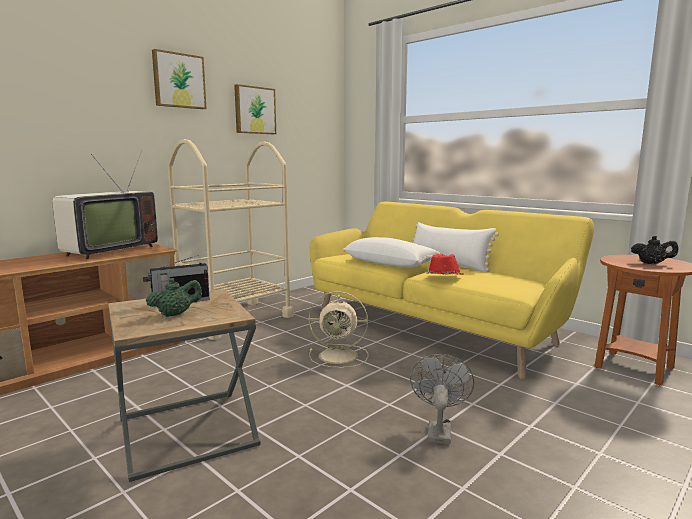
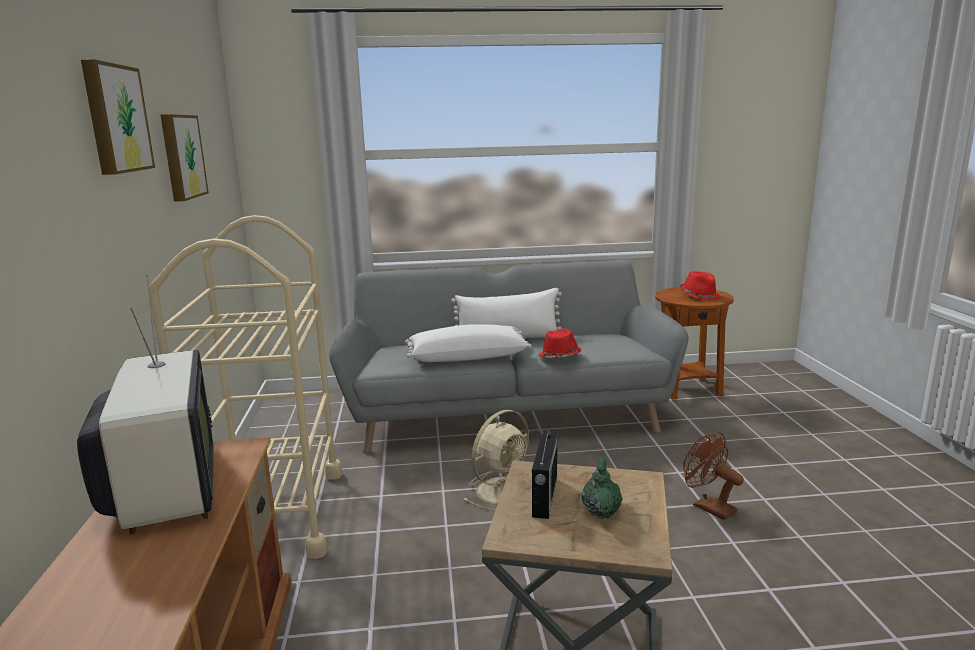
camera: 50 degrees left, 5 degrees up
(436, 327) = (506, 414): yellow sofa -> grey sofa
(438, 430) = (708, 507): grey fan -> brown fan
(652, 263) = (699, 296): black teapot -> red hat

